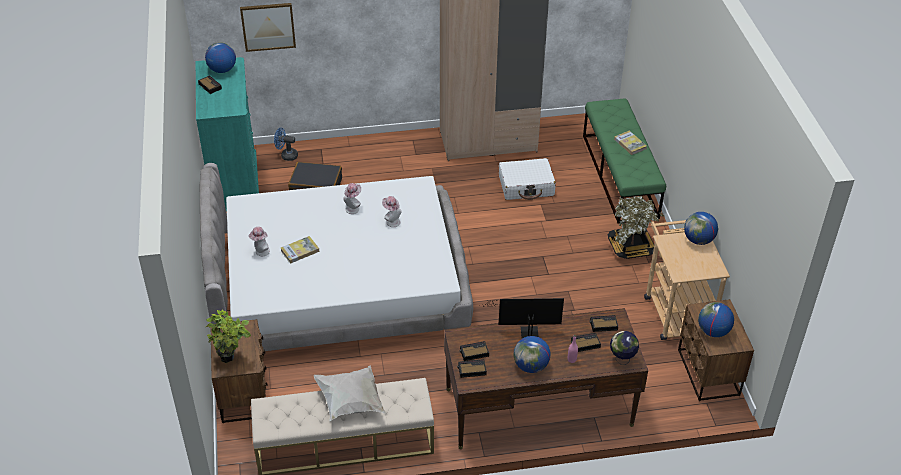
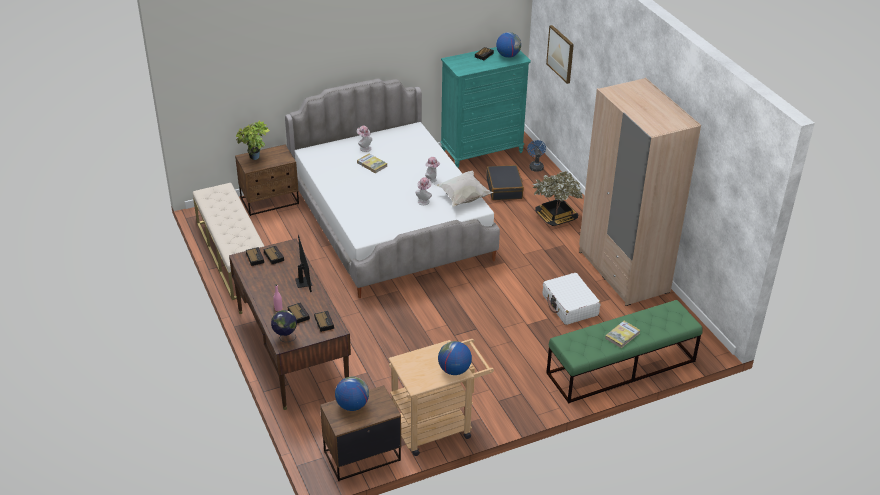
camera: 75 degrees right, 5 degrees down
(351, 403) = (234, 224): white pillow -> white pillow (463, 198)
(531, 366) = (265, 287): globe -> none
(631, 247) = (514, 386): potted plant -> potted plant (556, 217)

